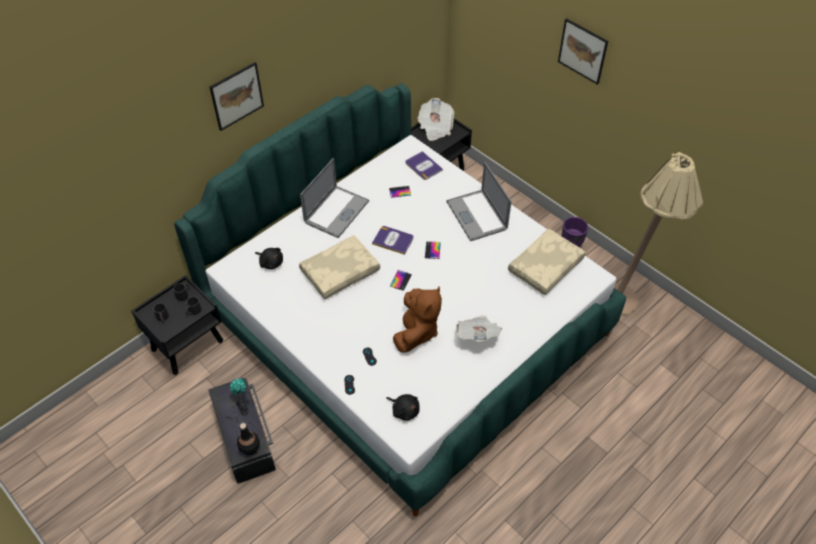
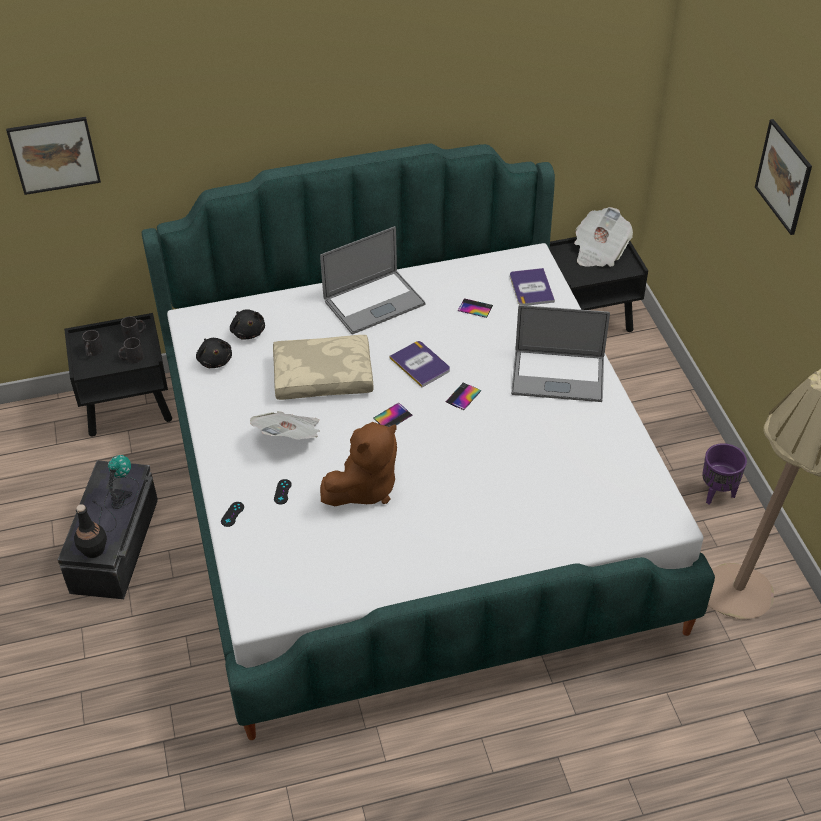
camera: 30 degrees right, 5 degrees down
(236, 96) = (266, 88): picture -> picture (54, 155)
(404, 410) = (276, 576): black plush toy -> black plush toy (215, 360)
(476, 215) = (558, 376): laptop -> laptop turned 90 degrees counterclockwise
(477, 335) = (441, 527): newspaper -> newspaper (290, 437)
(545, 266) = (605, 478): beige pillow -> none

